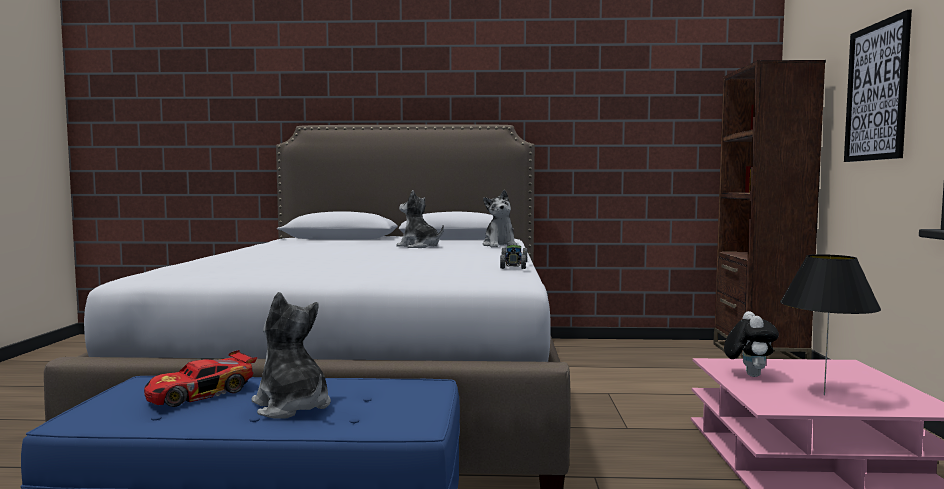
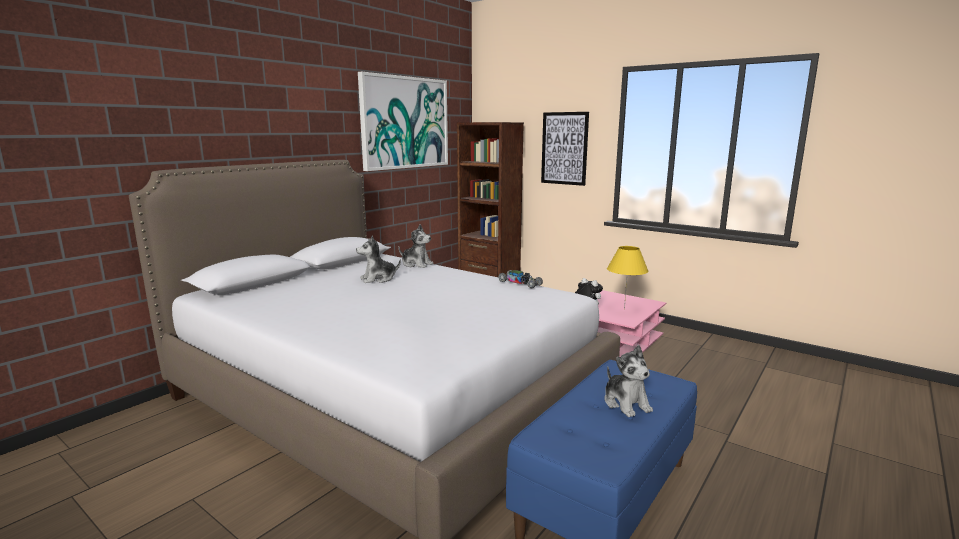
camera: 55 degrees left, 10 degrees up
(201, 394) = (580, 424): toy car -> none
(292, 407) = (626, 403): plush toy -> plush toy turned 105 degrees counterclockwise
(627, 81) = (405, 123): none -> picture
(824, 395) = (624, 309): black table lamp -> yellow table lamp

